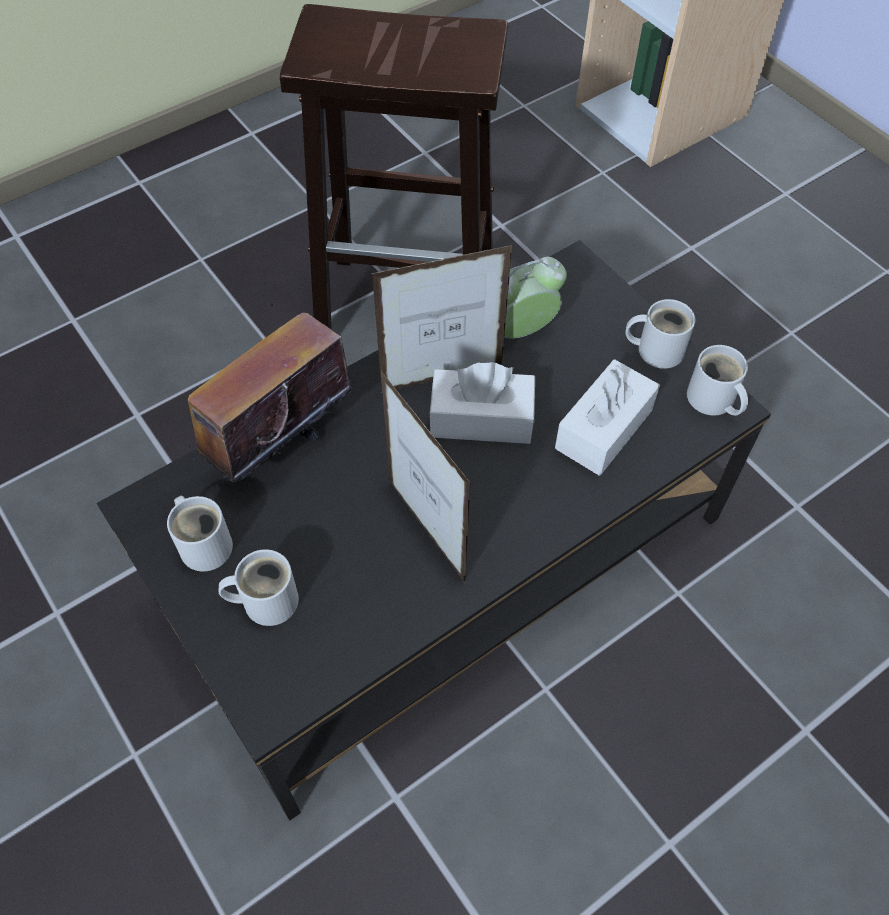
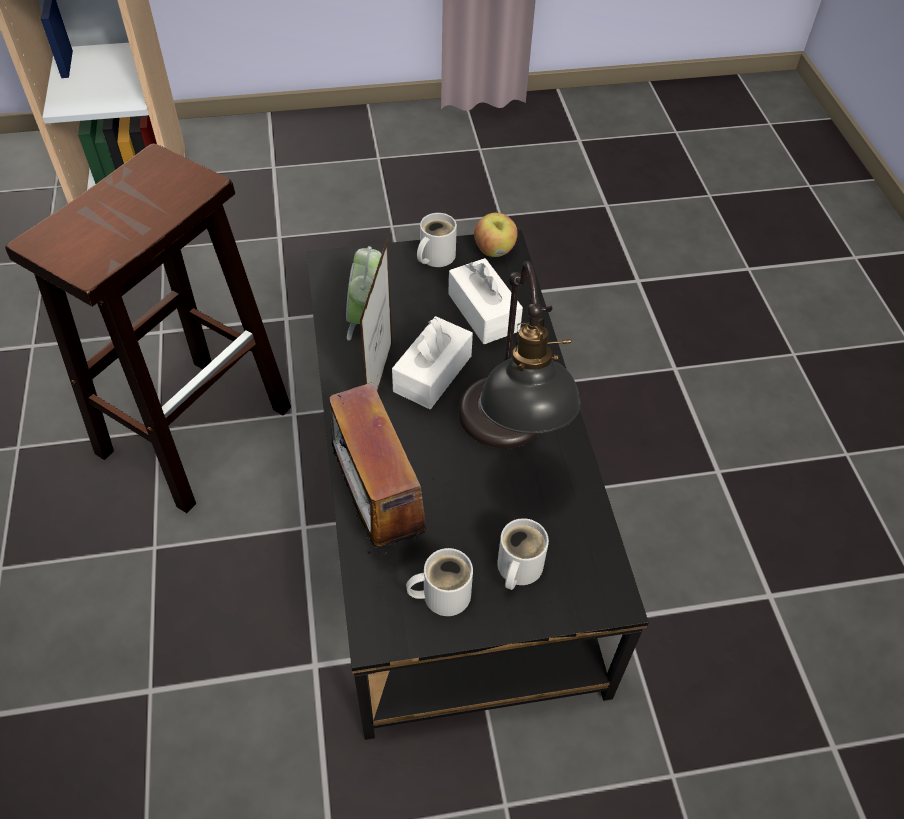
camera: 65 degrees left, 5 degrees down
(426, 531) = (510, 444): picture frame -> grey table lamp
(712, 401) = (495, 250): white mug -> apple

